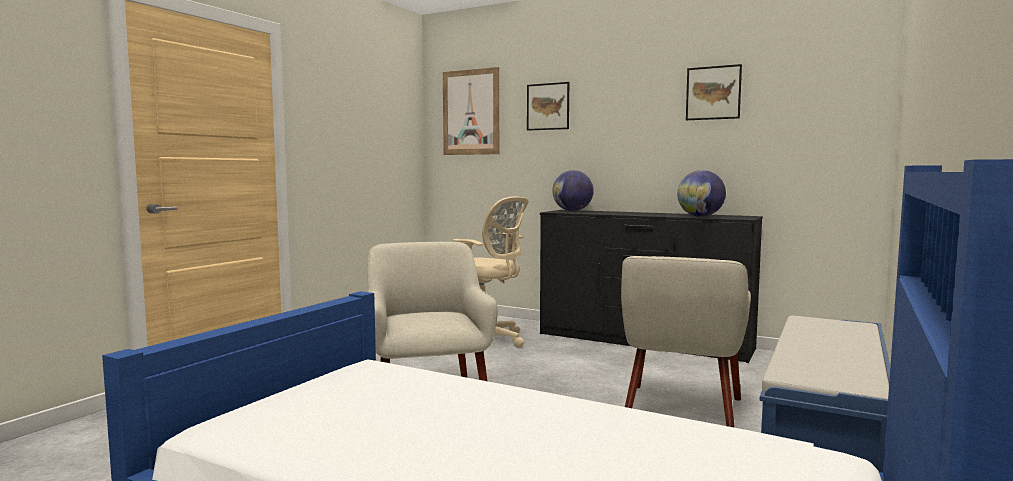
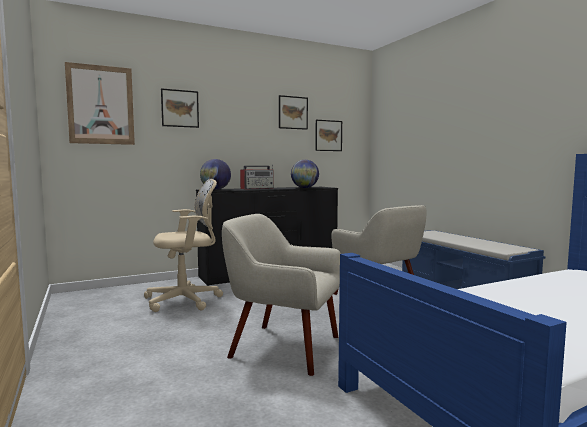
camera: 55 degrees left, 0 degrees up
(630, 213) = (257, 188): none -> radio
(786, 125) = (328, 135): none -> picture

